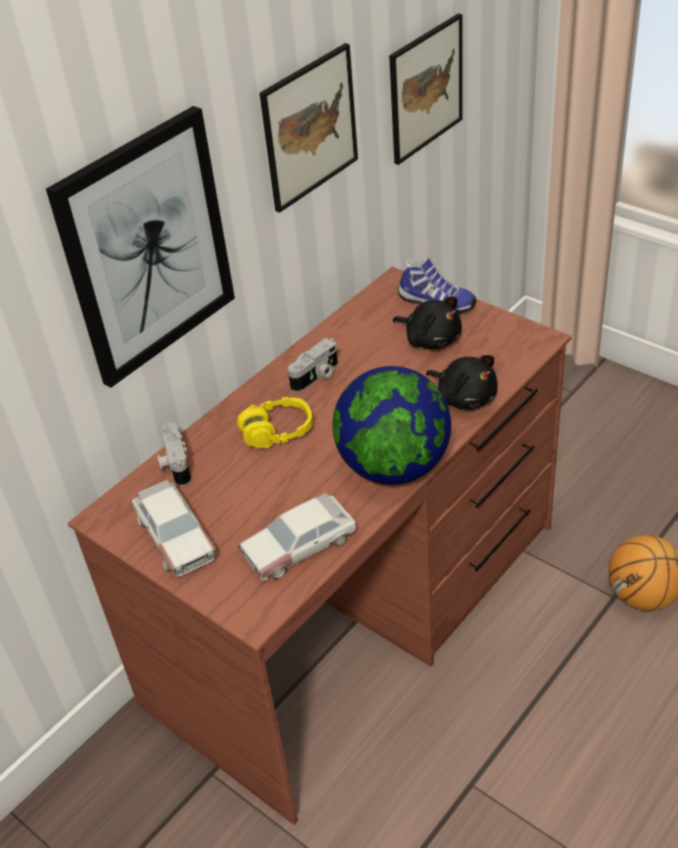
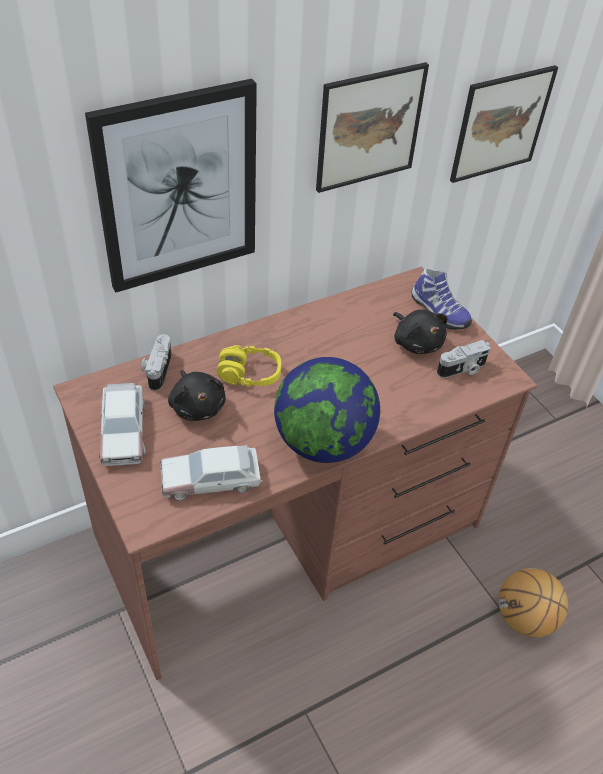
camera: 15 degrees right, 5 degrees up
(316, 376) = (306, 339): camera -> camera (462, 369)
(464, 397) = (415, 404): black plush toy -> black plush toy (197, 406)

